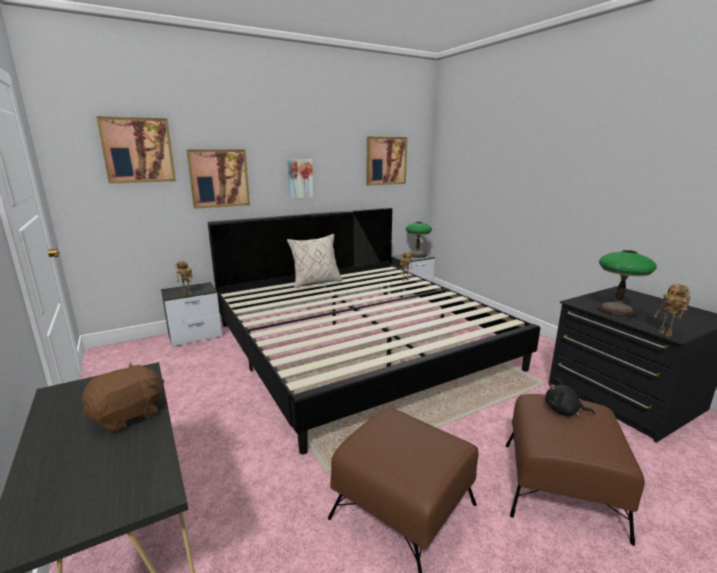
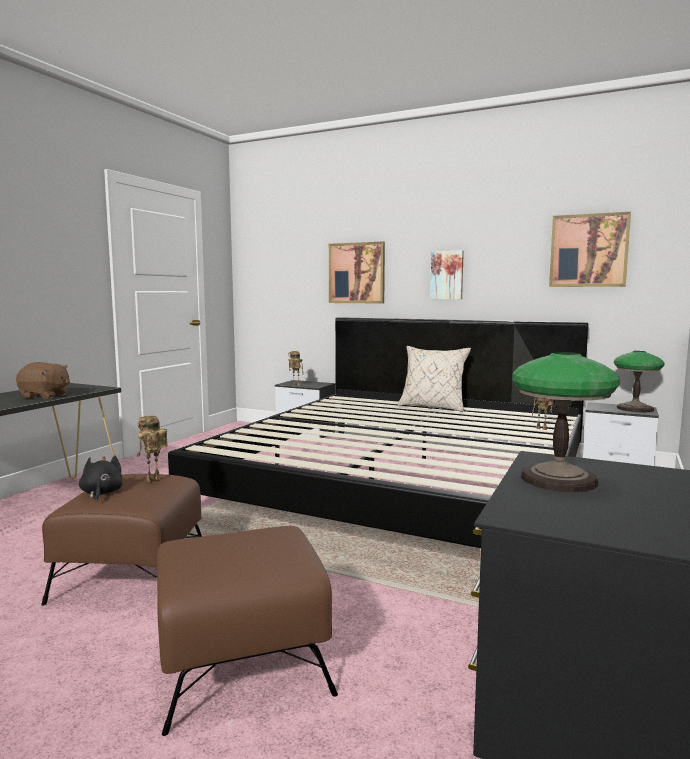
camera: 55 degrees right, 10 degrees down
(138, 150) = (293, 246): picture -> none
(564, 411) = (261, 542): black plush toy -> black plush toy (101, 493)
(666, 334) = (503, 511): toy robot -> toy robot (153, 480)

